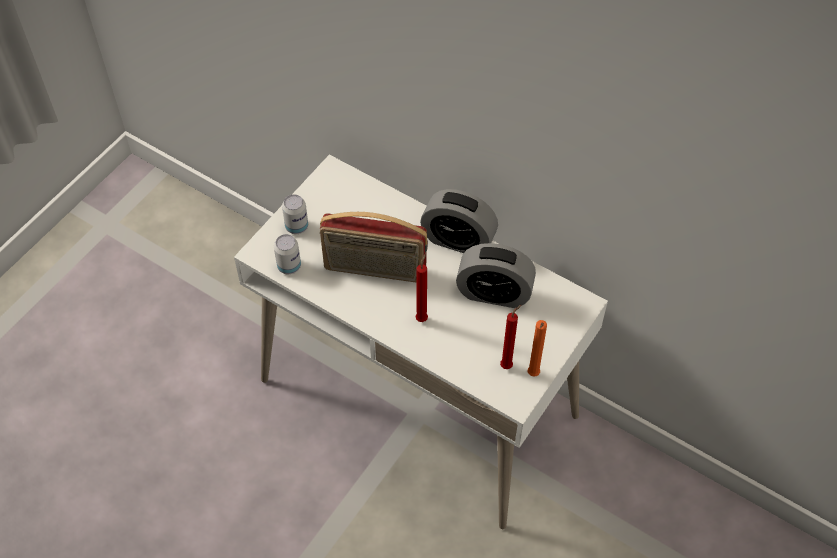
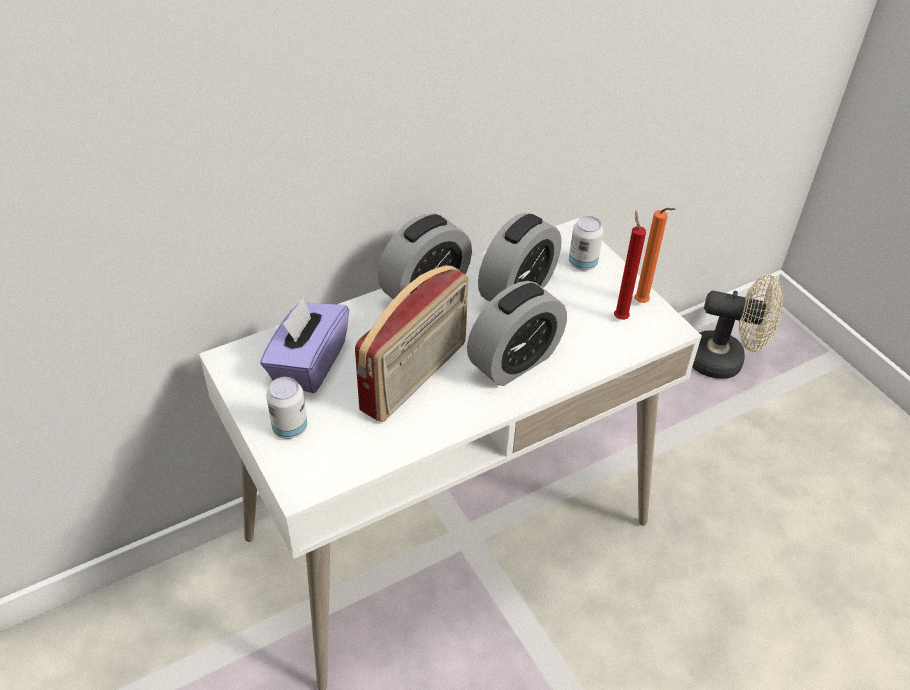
camera: 65 degrees left, 10 degrees down
(289, 266) = (349, 460): can -> can (582, 263)
(352, 210) = (308, 364): none -> purple tissue box
(422, 318) = (514, 361): red candle -> alarm clock
(728, 538) = (724, 361): none -> beige fan

